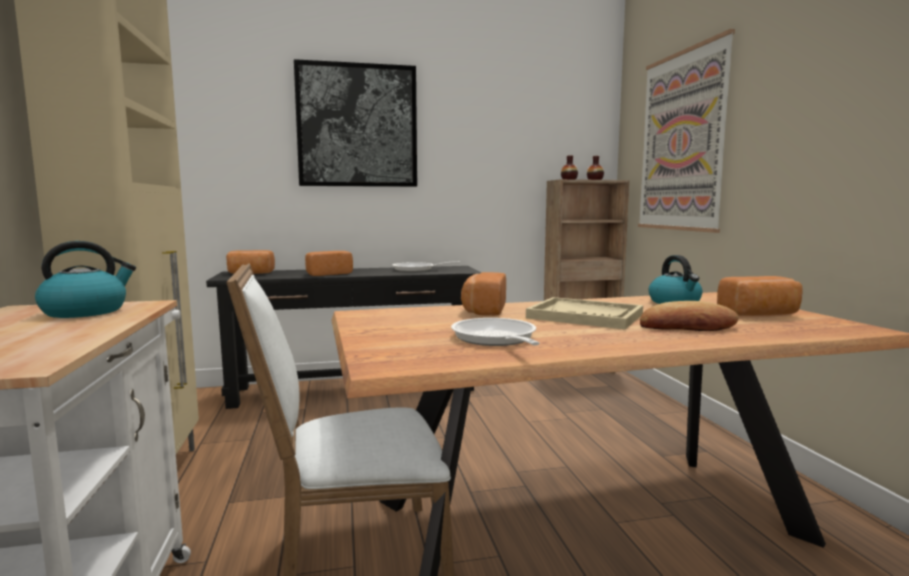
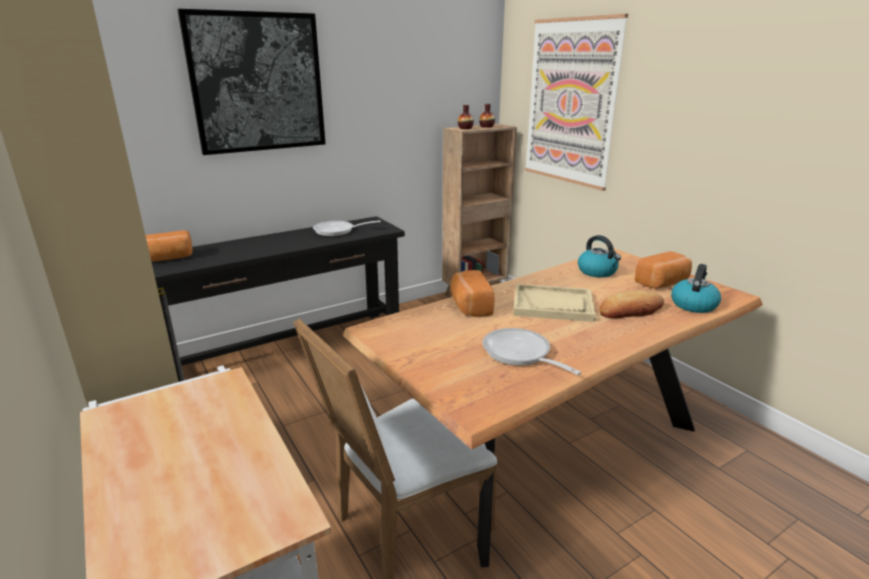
camera: 20 degrees left, 15 degrees up
(86, 311) = (190, 409): kettle -> kettle (693, 304)
(328, 274) = (257, 250): bread -> none

